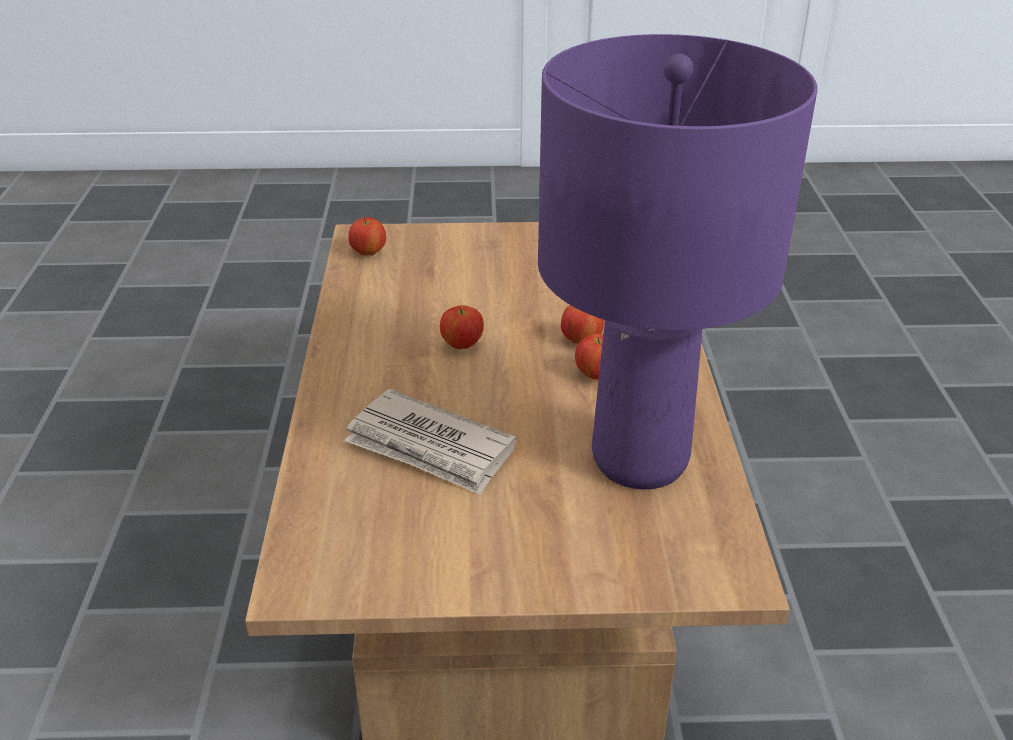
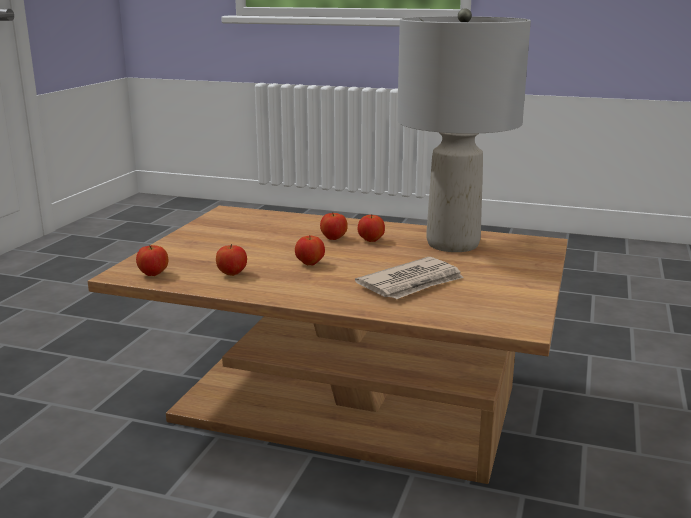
camera: 70 degrees left, 15 degrees down
(394, 300) = (232, 274): none -> apple
(639, 461) = (453, 244): purple table lamp -> grey table lamp

